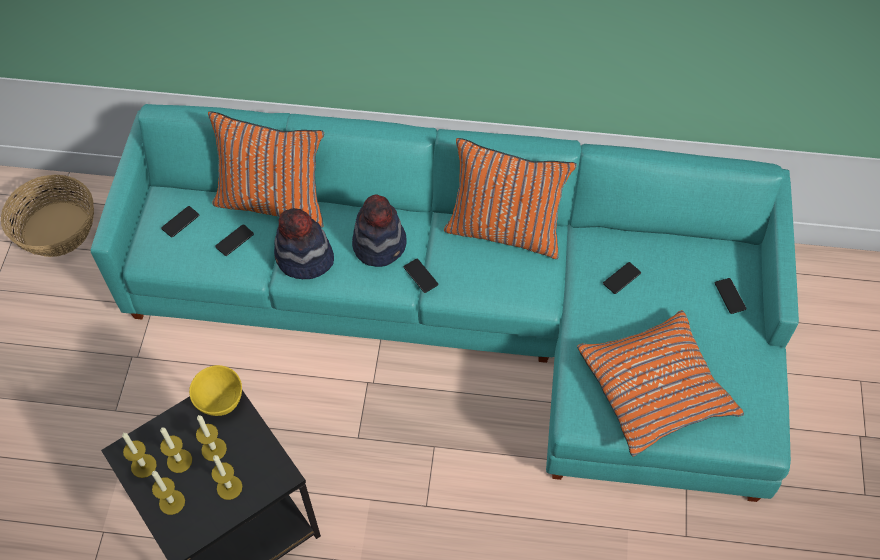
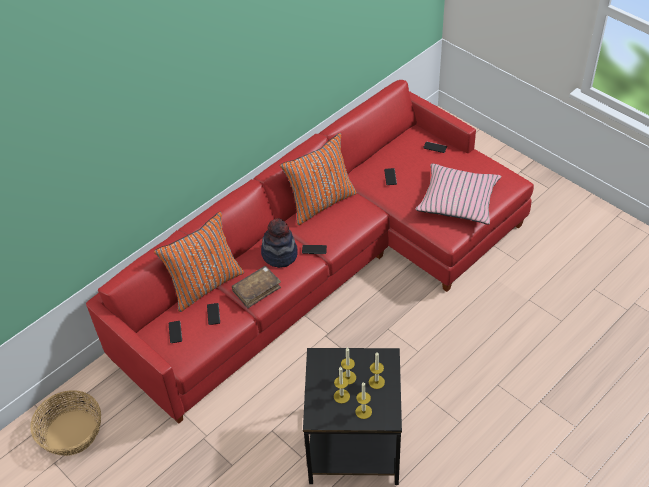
camera: 50 degrees left, 10 degrees down
(143, 466) = (330, 414): candle -> none
(220, 400) = (321, 360): yellow bowl -> none
(304, 259) = (256, 290): hat -> brown book
(481, 310) = (328, 264): turquoise sofa -> red sofa
(655, 388) = (458, 200): orange pillow -> pink pillow

